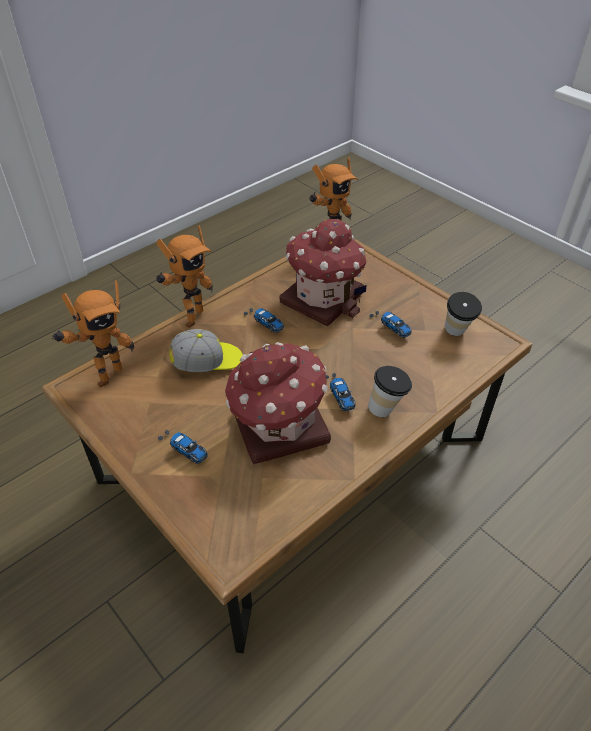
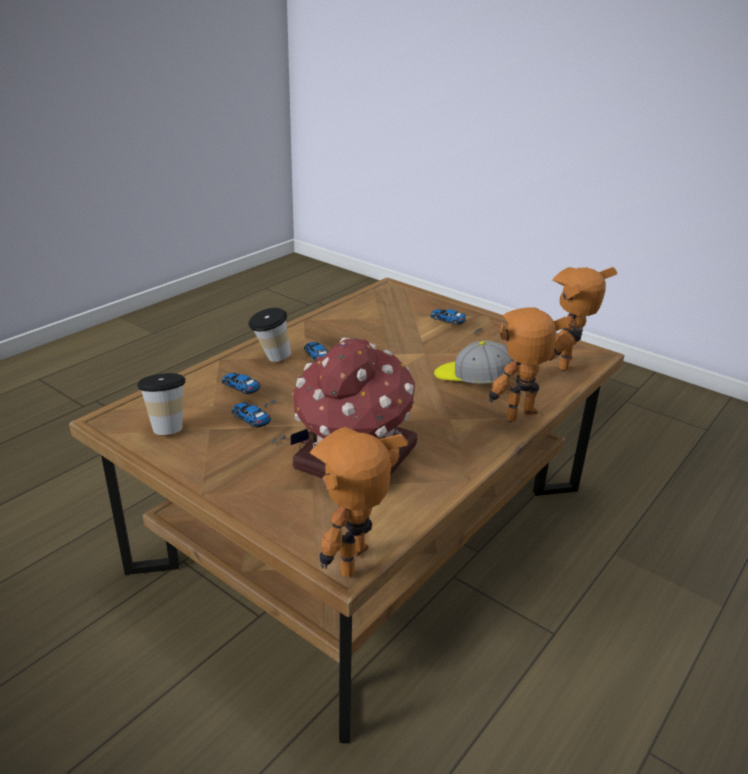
camera: 170 degrees right, 15 degrees down
(190, 317) = (525, 419): toy robot -> toy robot turned 45 degrees clockwise
(208, 363) = (472, 381): cap -> cap turned 60 degrees clockwise
(263, 323) = (427, 422): toy car -> toy car (248, 395)
(278, 427) = (376, 342): toy house -> none

